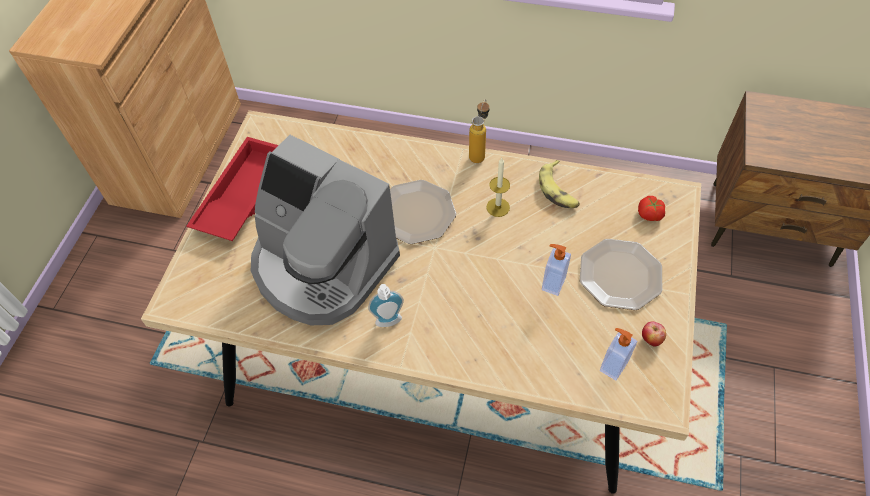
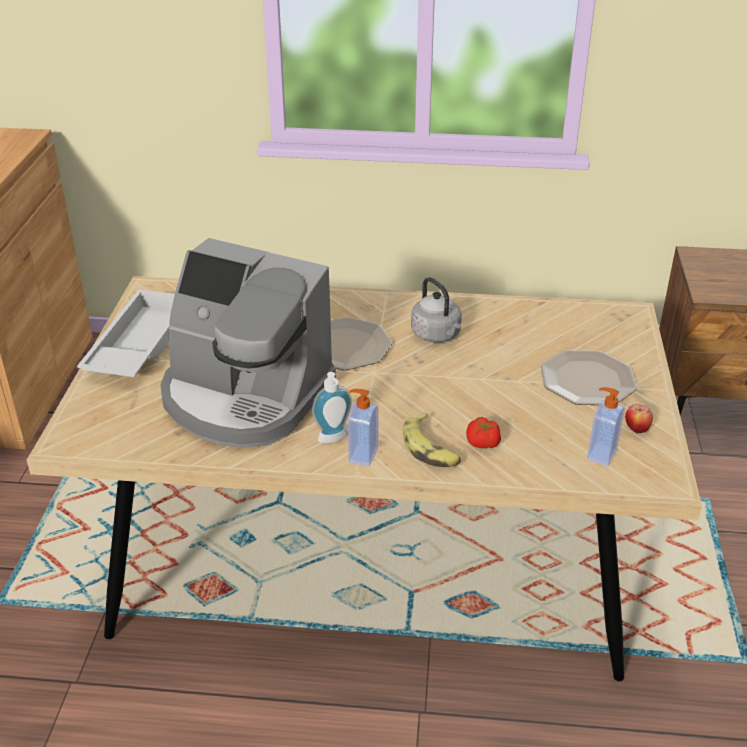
camera: 10 degrees left, 20 degrees down
(243, 194) = (138, 344): red tray -> white tray
(479, 153) = (405, 294): bottle -> none
(498, 207) = (437, 335): candle -> grey kettle
(552, 283) = (514, 392): soap dispenser -> soap dispenser (362, 455)
(558, 190) = (501, 317): banana -> banana (431, 449)
(649, 214) = (605, 330): tomato -> tomato (482, 443)

